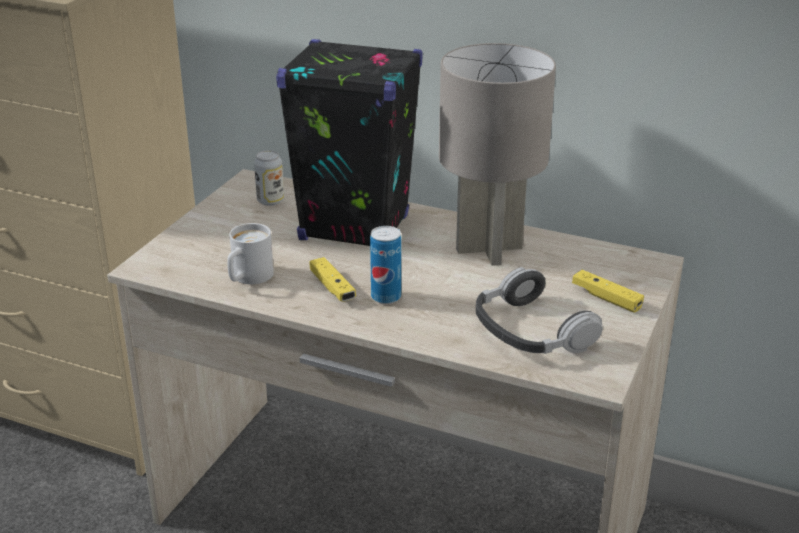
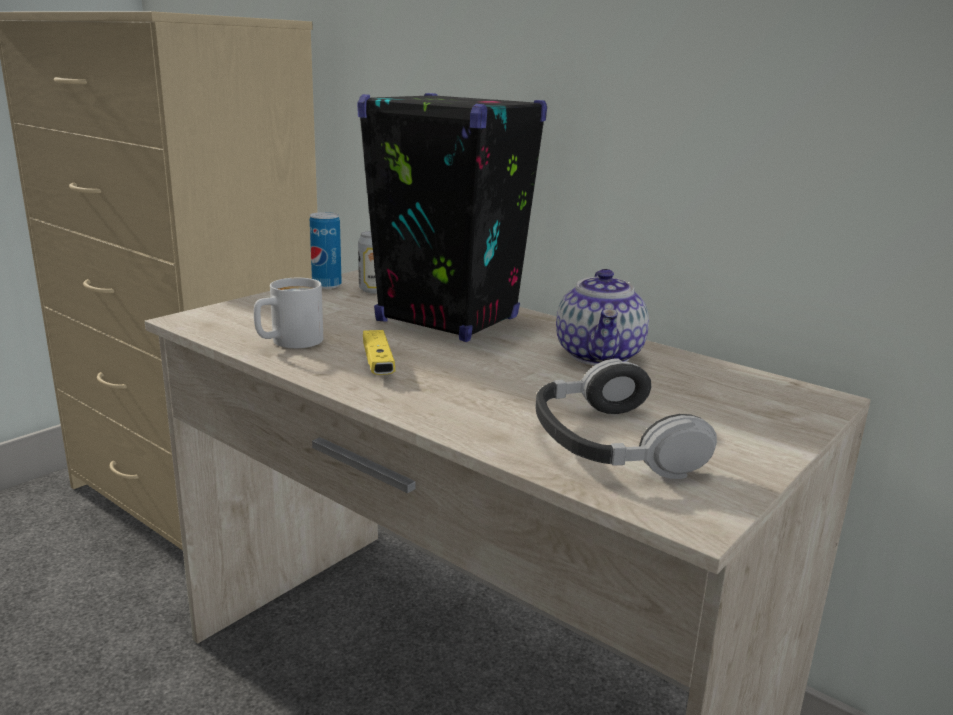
camera: 15 degrees right, 10 degrees down
(386, 297) = (436, 381): can -> can (326, 285)
(489, 248) = (600, 356): grey table lamp -> teapot
(606, 298) = (740, 424): yellow game controller -> none

